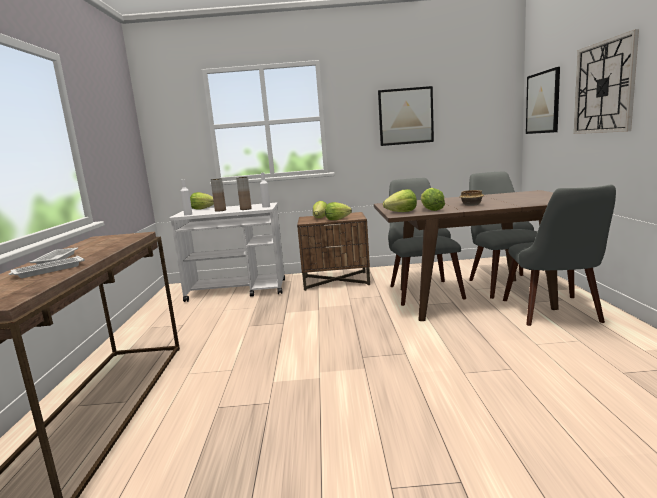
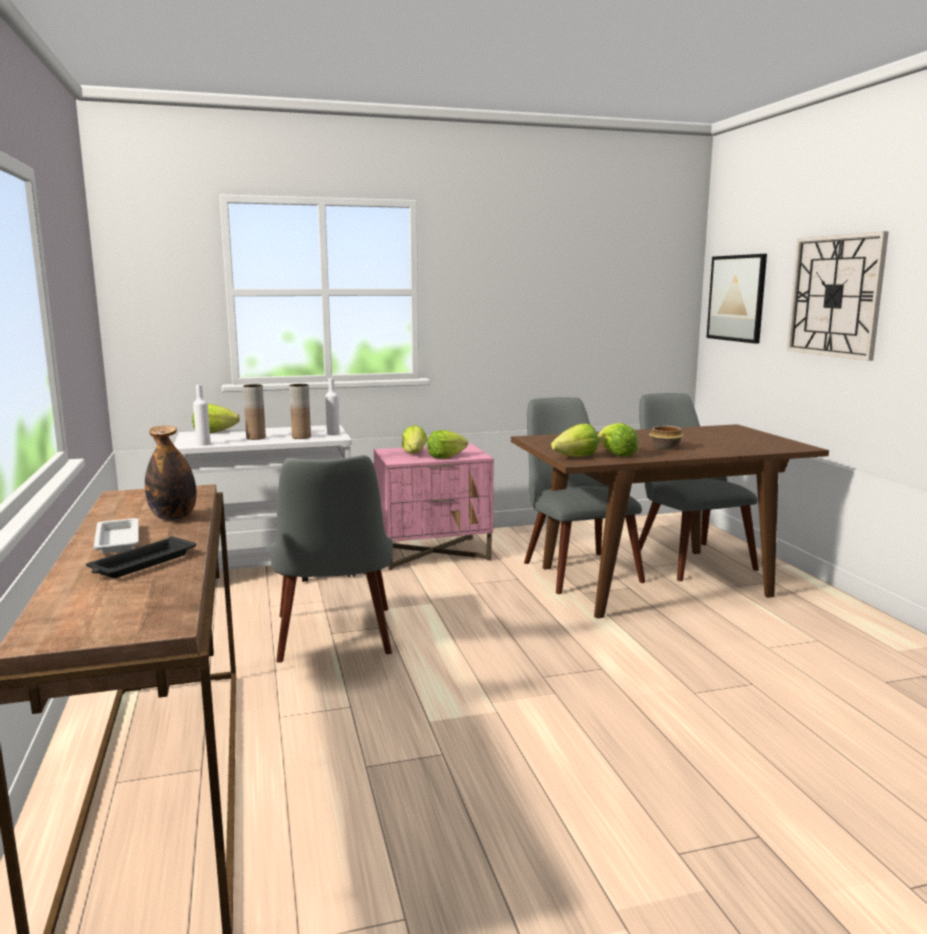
camera: 15 degrees left, 0 degrees up
(47, 271) = (141, 564): white tray -> black tray
(104, 247) = (173, 517): none -> bottle
(336, 281) = (433, 553): brown nightstand -> pink nightstand
(405, 116) = (541, 299): picture -> none
(556, 315) = (775, 604): grey chair -> grey chair (335, 642)

